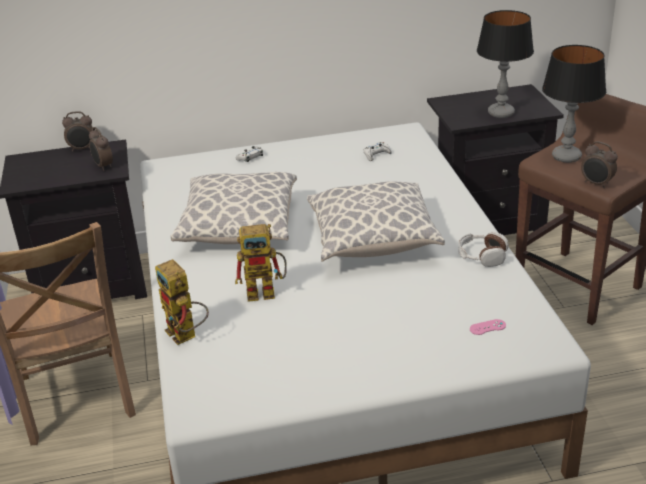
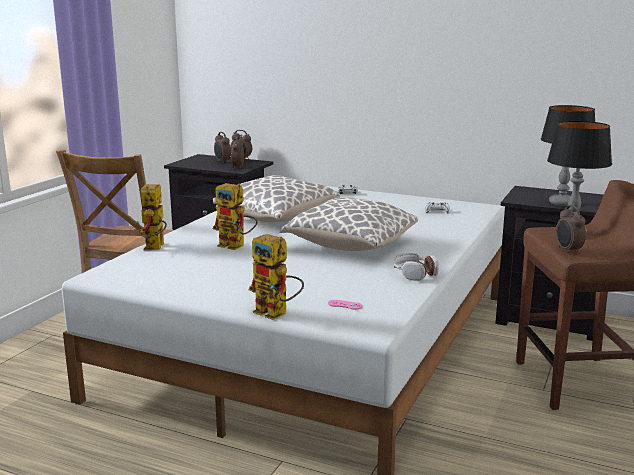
camera: 35 degrees right, 15 degrees down
(66, 162) = (222, 162): none -> alarm clock
(452, 369) = (277, 314): none -> toy robot

